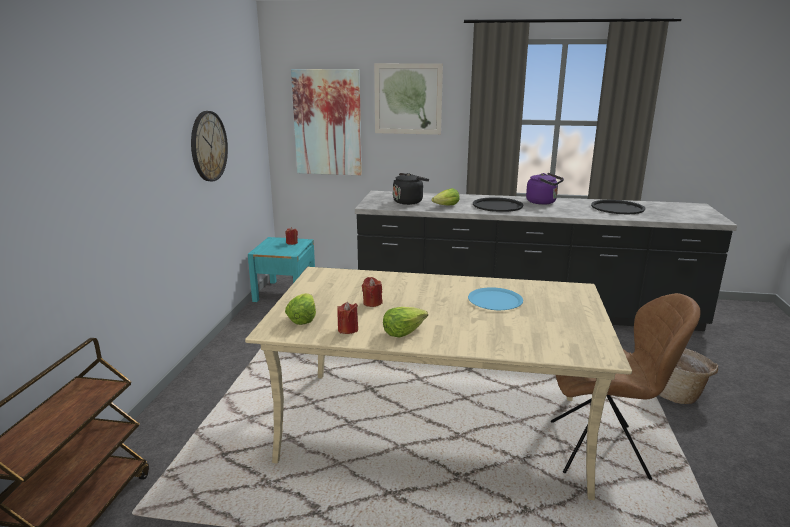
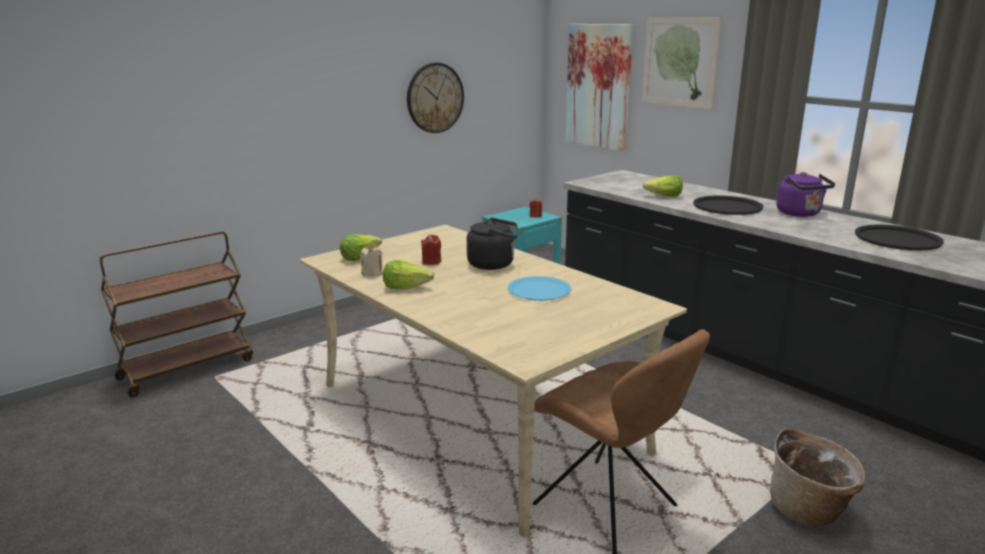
camera: 40 degrees right, 0 degrees up
(348, 329) = (372, 273): red candle -> beige candle
(409, 201) = (633, 186): black kettle -> black kettle (494, 264)

